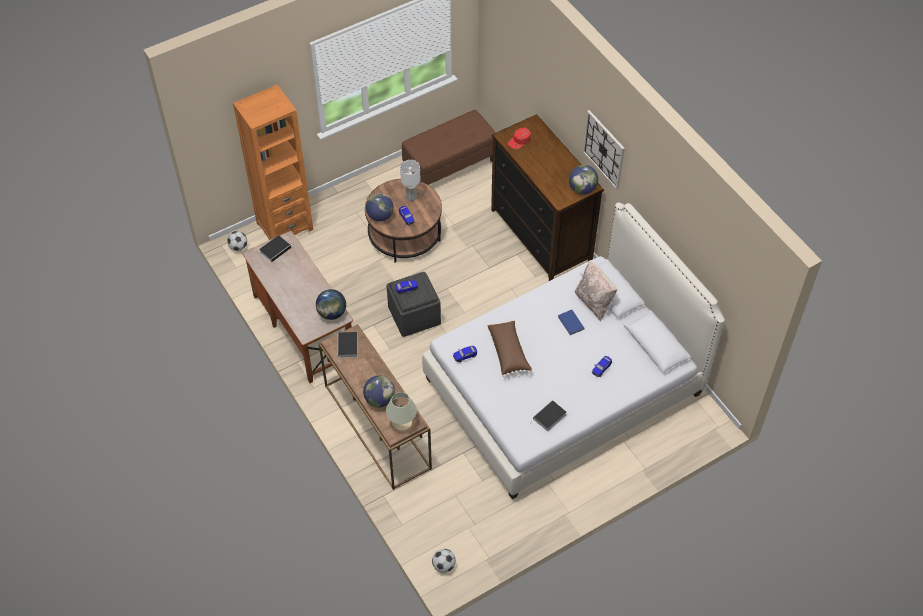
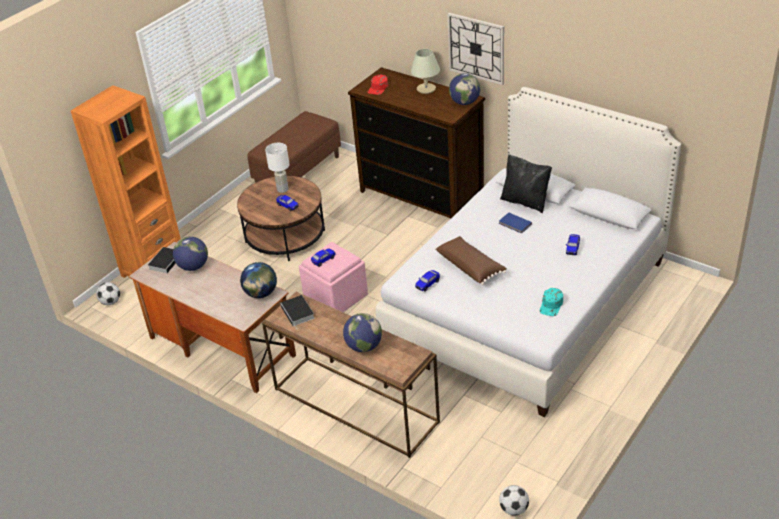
camera: 20 degrees left, 15 degrees down
(380, 216) = (259, 213): globe -> globe (193, 266)
(402, 422) = (402, 358): beige table lamp -> beige table lamp (426, 89)
(413, 315) = (335, 296): grey ottoman -> pink ottoman
(549, 417) = (551, 305): book -> turquoise cap
(594, 302) = (525, 201): beige pillow -> black pillow

